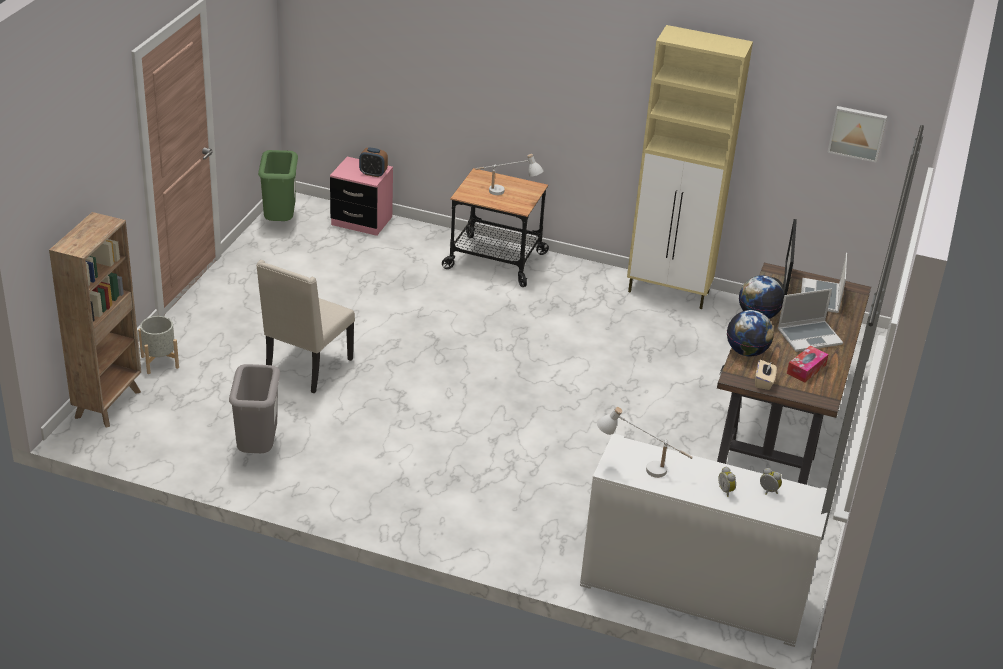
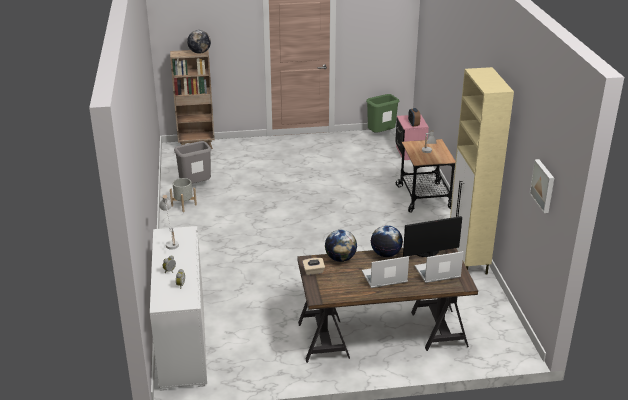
camera: 65 degrees right, 5 degrees down
(100, 224) = (199, 52): none -> globe
(160, 362) = (237, 146): grey planter -> grey planter (184, 205)
(307, 368) = (268, 178): beige chair -> none
(806, 369) = (344, 284): tissue box -> none
(809, 336) = (384, 278): laptop -> laptop turned 120 degrees clockwise

